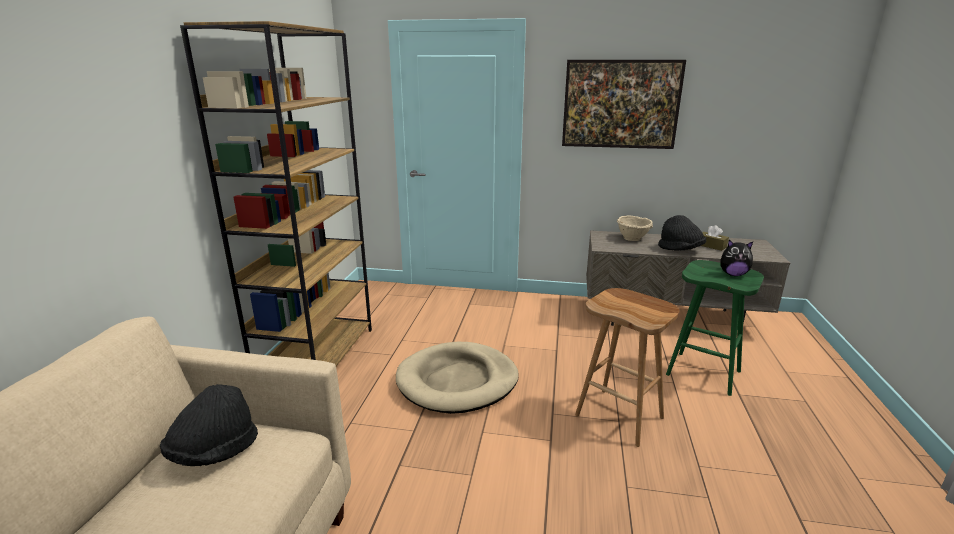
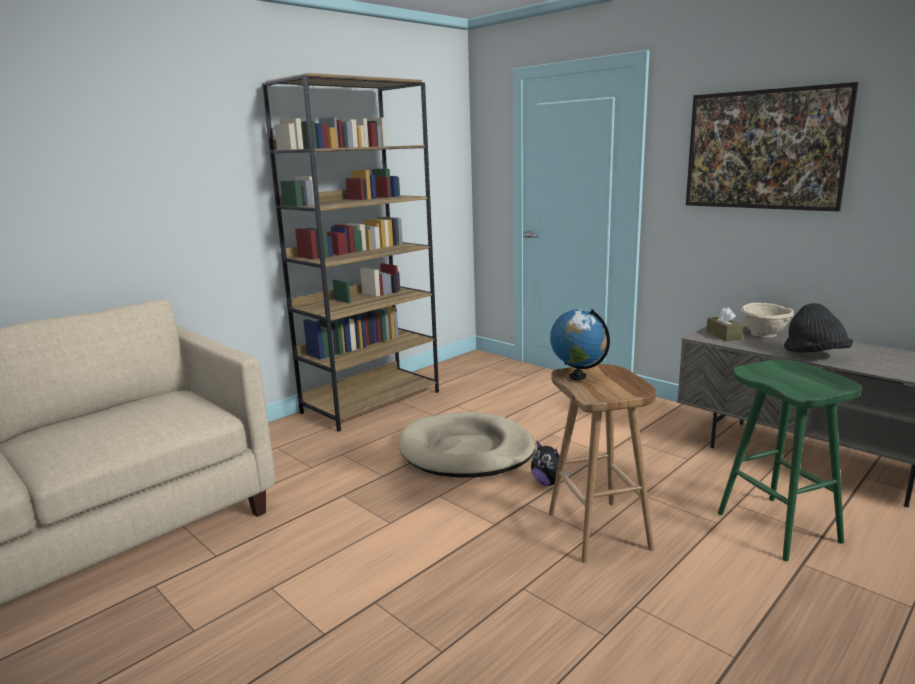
camera: 35 degrees right, 5 degrees down
(214, 452) = (162, 405): black hat -> none
(608, 304) = (578, 377): none -> globe
(711, 246) = (878, 358): brown tissue box -> brown tissue box (723, 335)
(733, 274) = (816, 382): plush toy -> plush toy (548, 483)

